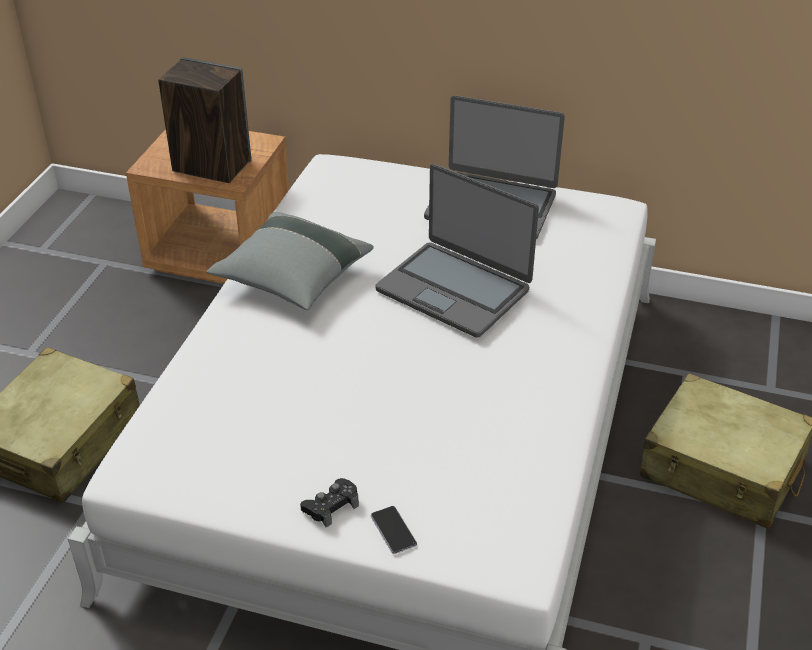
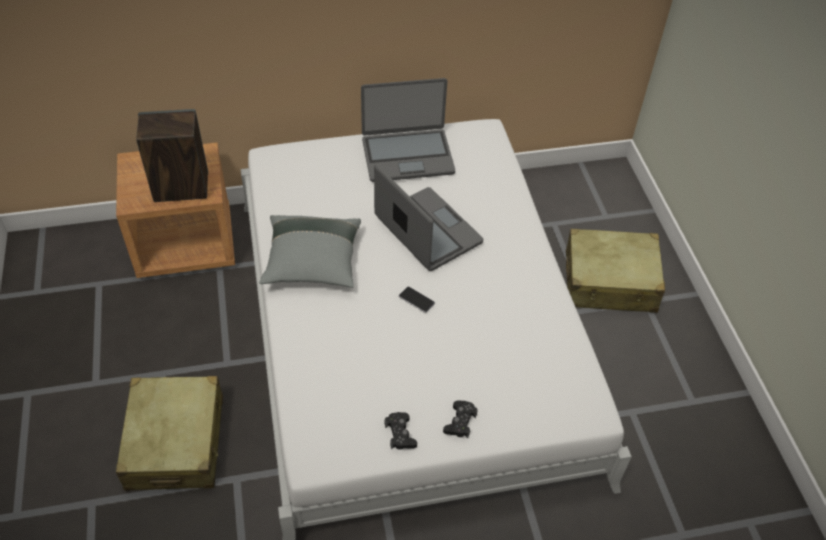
camera: 30 degrees left, 10 degrees up
(248, 489) = (400, 434): none -> black game controller
(393, 530) = (508, 421): phone -> phone (416, 300)
(454, 289) = (427, 231): laptop -> laptop turned 135 degrees counterclockwise

